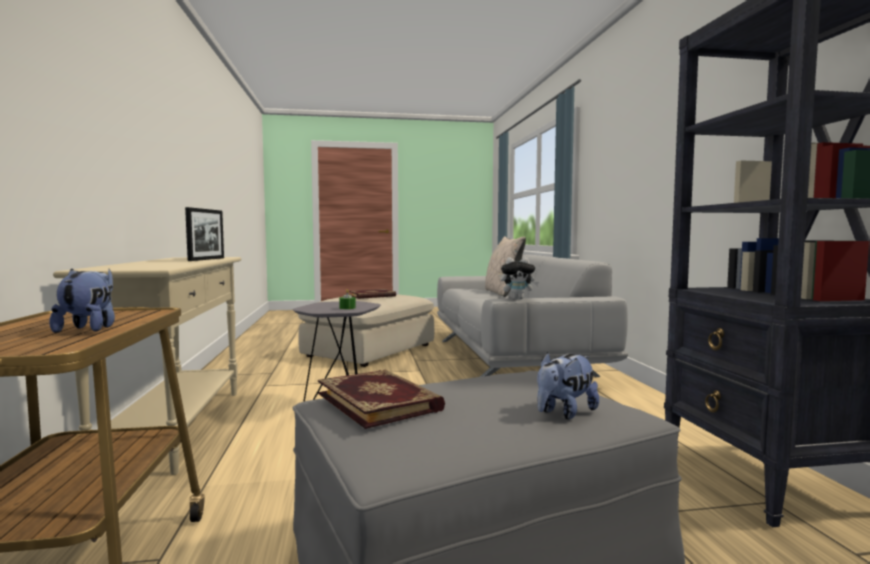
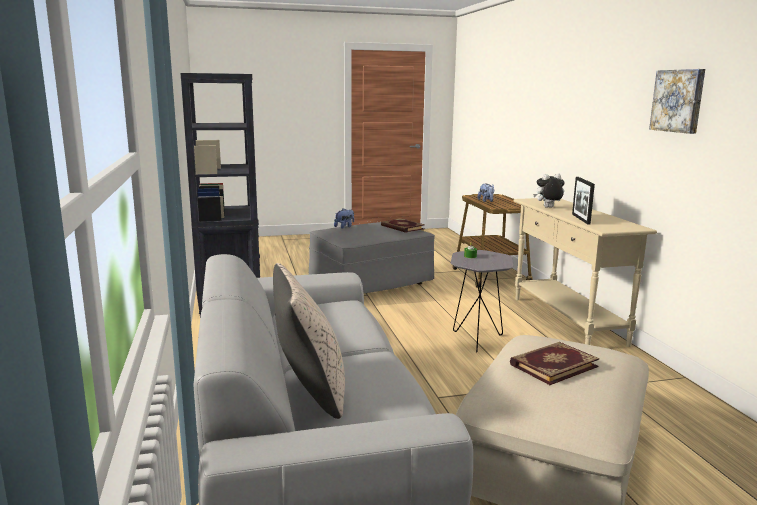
camera: 175 degrees right, 10 degrees up
(160, 121) = (678, 101): none -> picture
(518, 299) = (327, 274): plush toy -> plush toy (548, 207)

